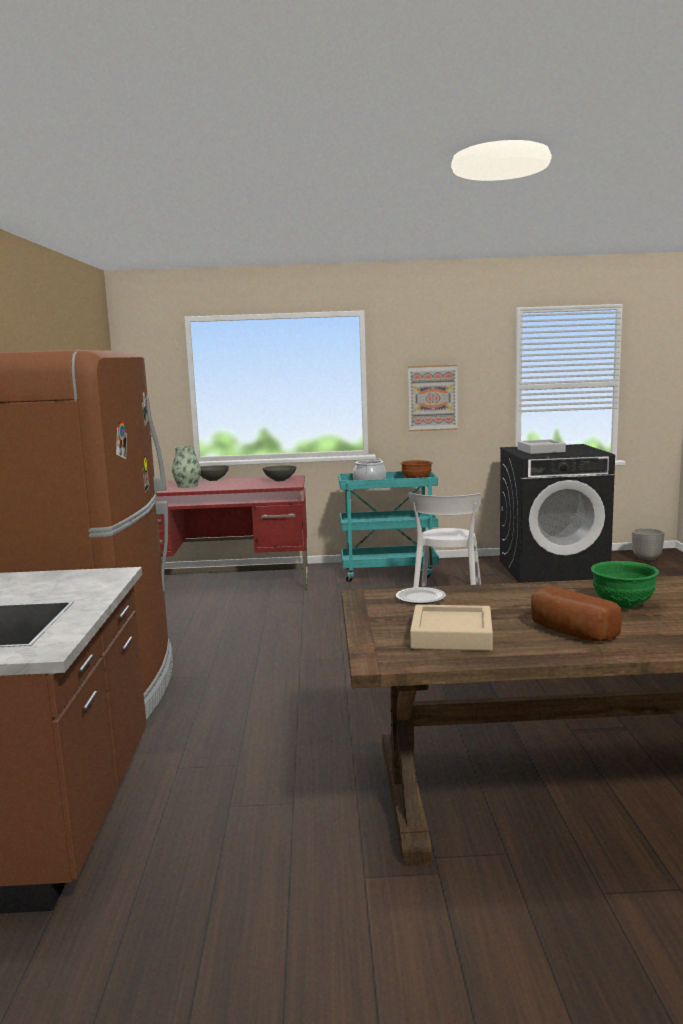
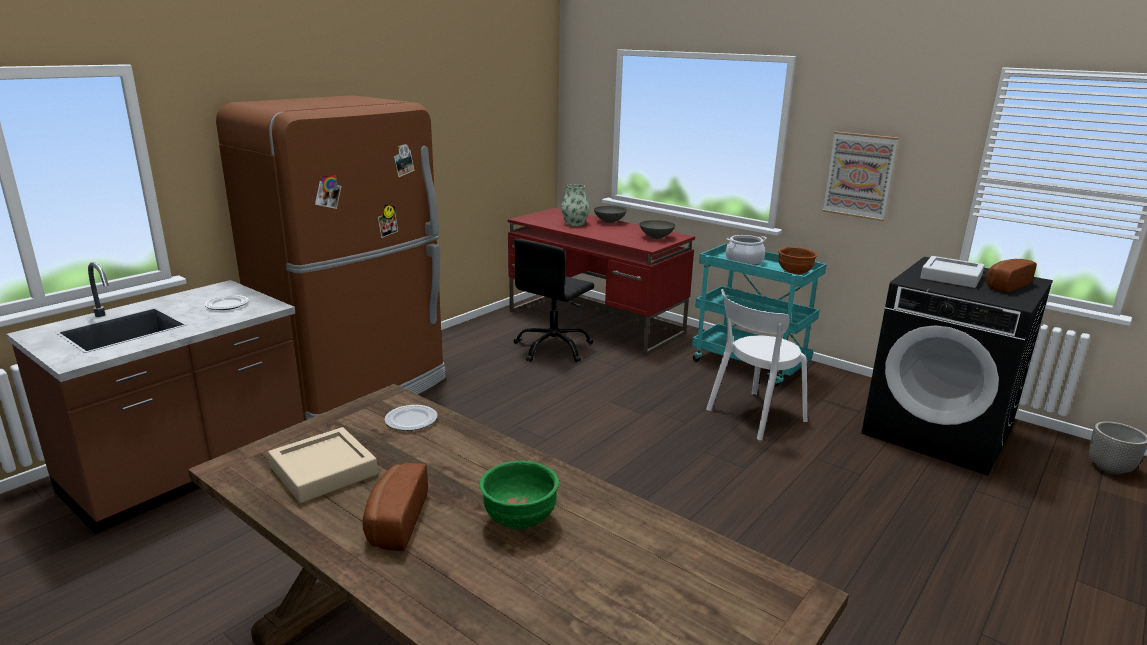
camera: 40 degrees right, 10 degrees up
(64, 583) = (227, 305): none -> plate
(223, 607) = (553, 348): none -> black office chair
(573, 449) = (1004, 285): none -> bread

